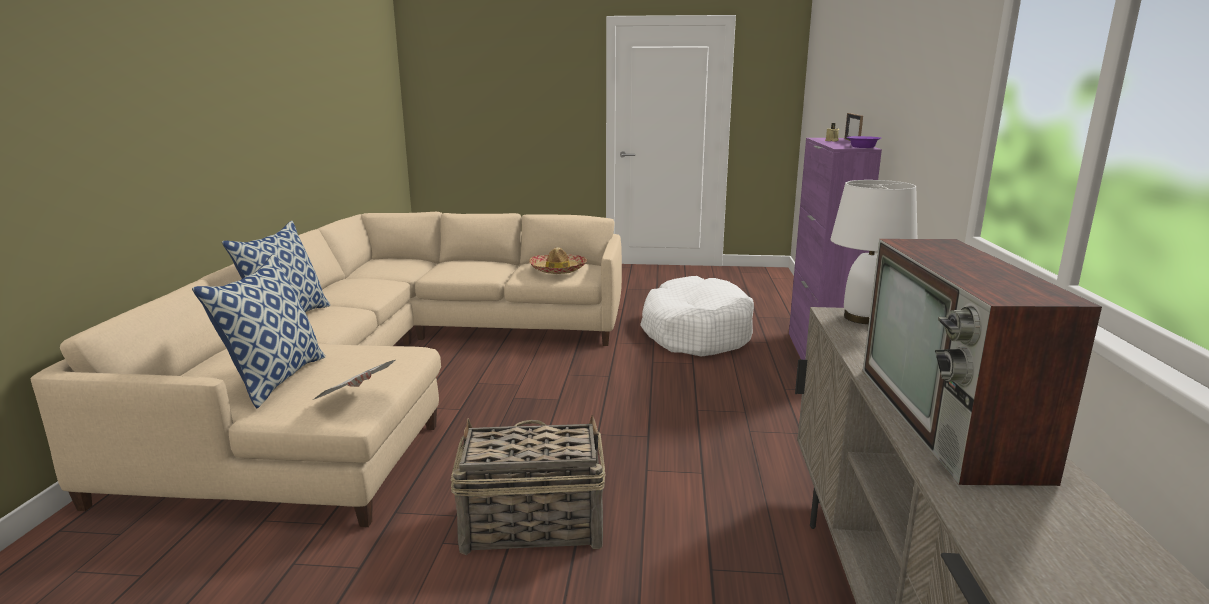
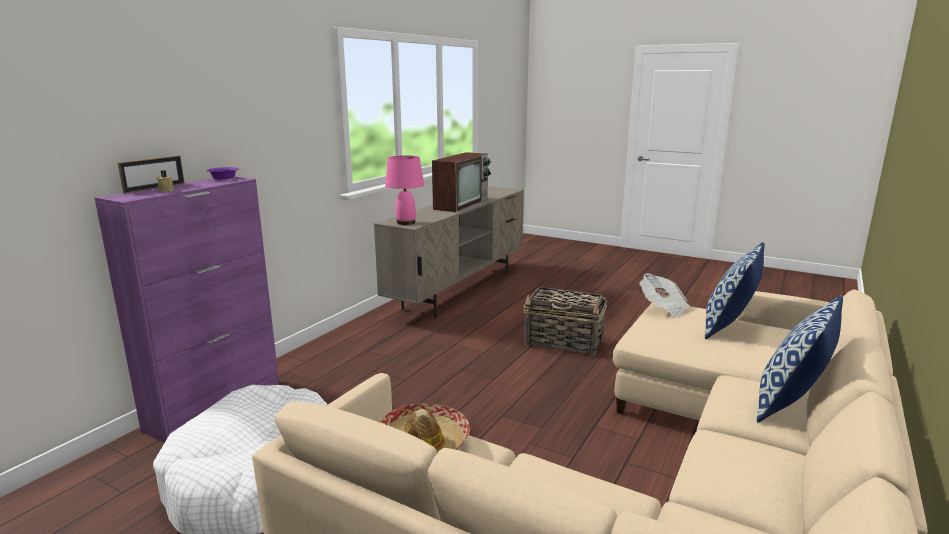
camera: 155 degrees left, 0 degrees up
(864, 318) = (406, 222): white table lamp -> pink table lamp

